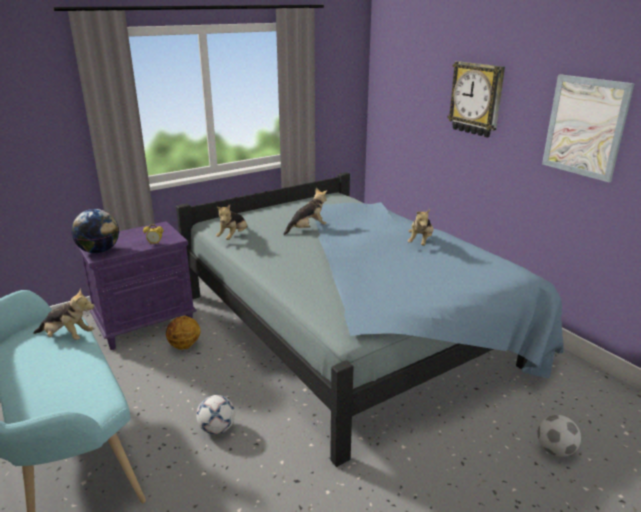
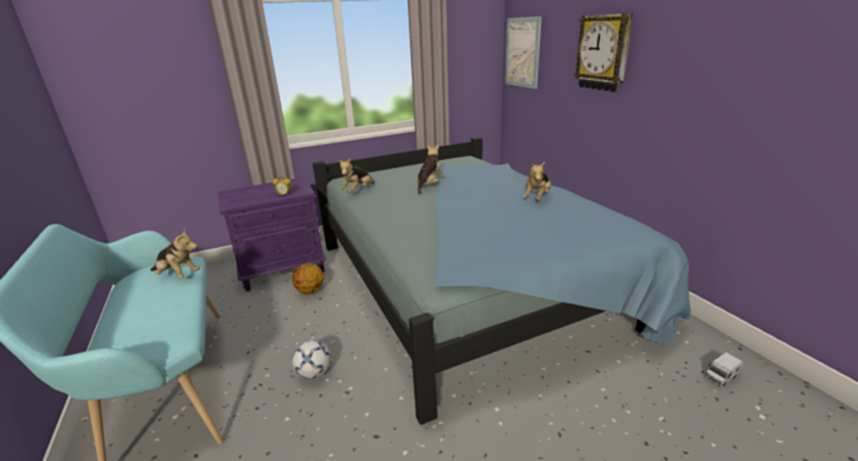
camera: 10 degrees right, 0 degrees up
(99, 251) = (233, 200): globe -> none
(307, 229) = (429, 185): plush toy -> plush toy turned 45 degrees counterclockwise
(555, 450) = (671, 430): football -> none
(585, 127) = (722, 67): picture -> picture (522, 52)
(591, 402) = (720, 376): none -> toy truck

